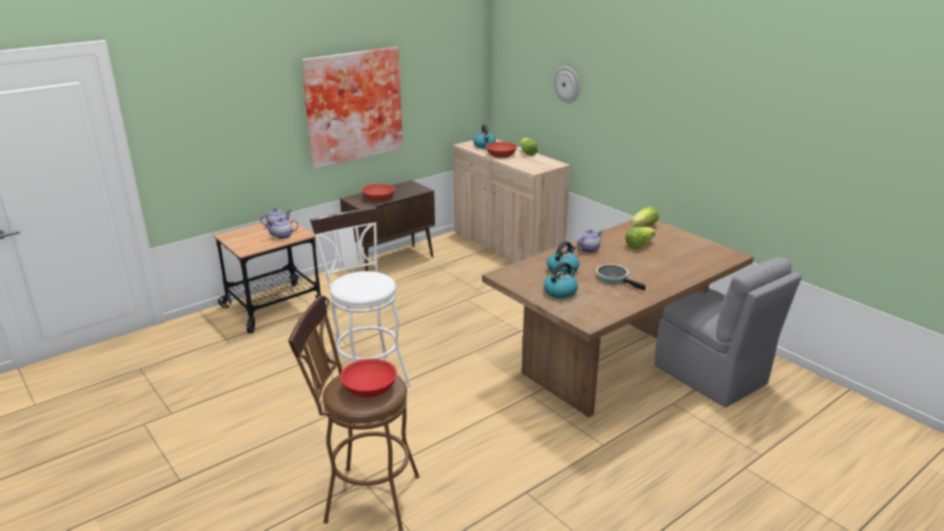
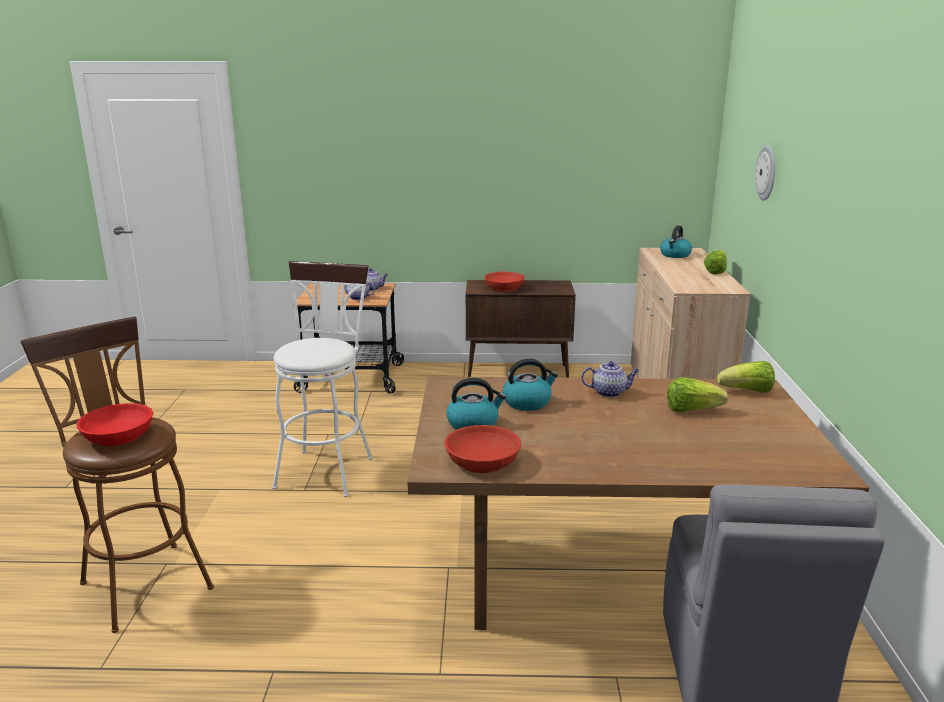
camera: 40 degrees right, 5 degrees down
(352, 106) = (496, 172): picture -> none
(501, 154) = (677, 266): red bowl -> red bowl (482, 461)
(614, 278) = (573, 434): frying pan -> none

